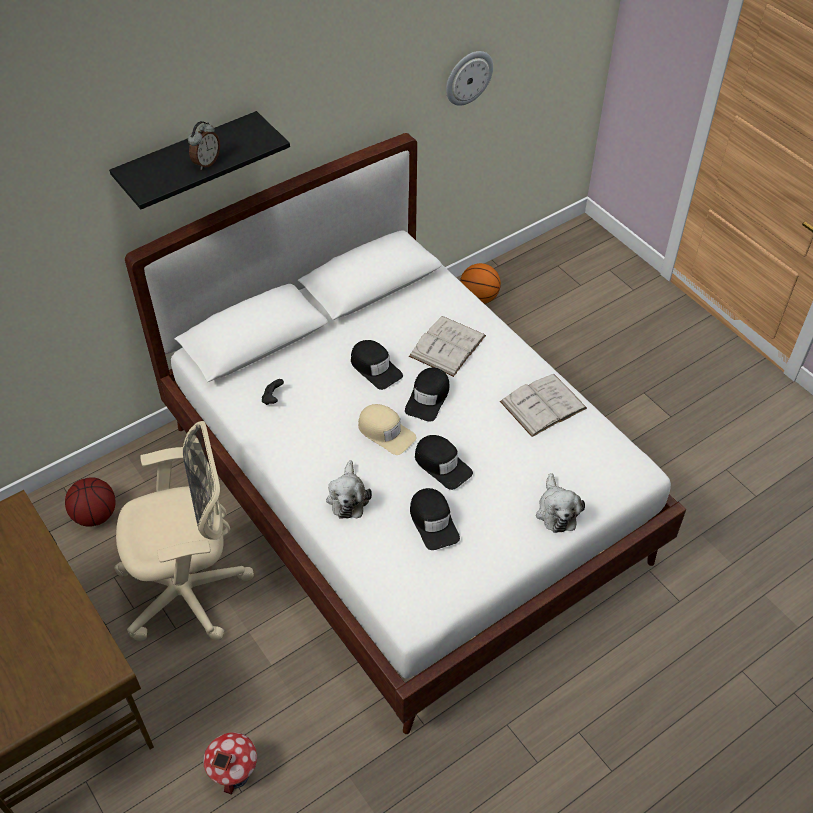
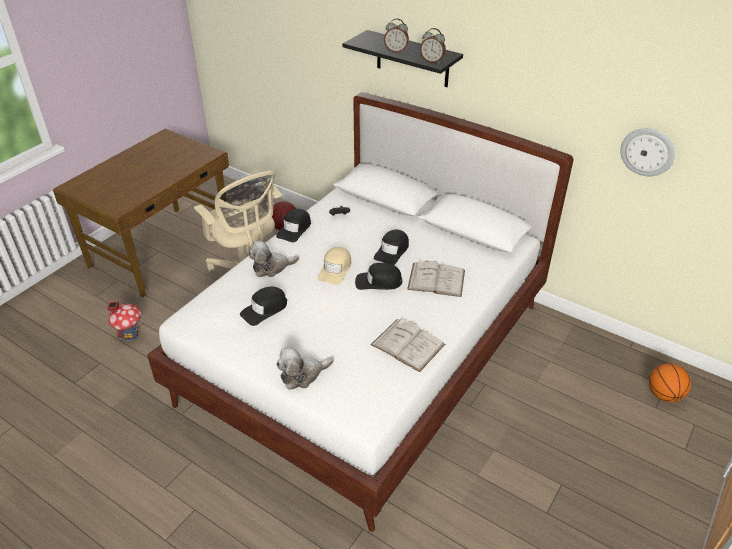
camera: 70 degrees right, 10 degrees down
(261, 142) = (432, 61): none -> alarm clock
(442, 465) = (319, 303): black cap -> black cap (294, 229)
(479, 298) = (583, 344): basketball -> basketball (664, 395)

